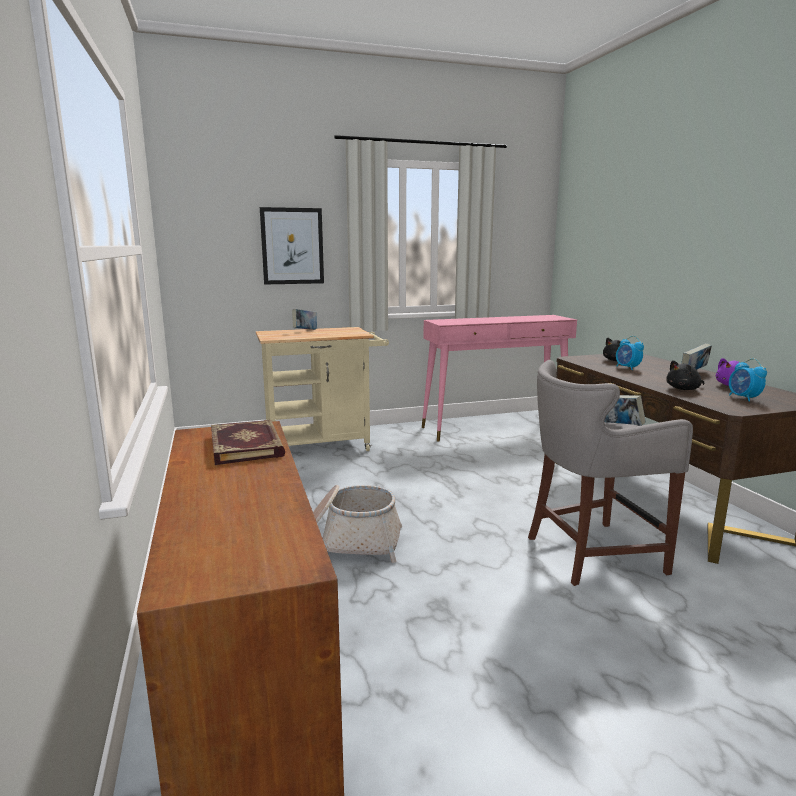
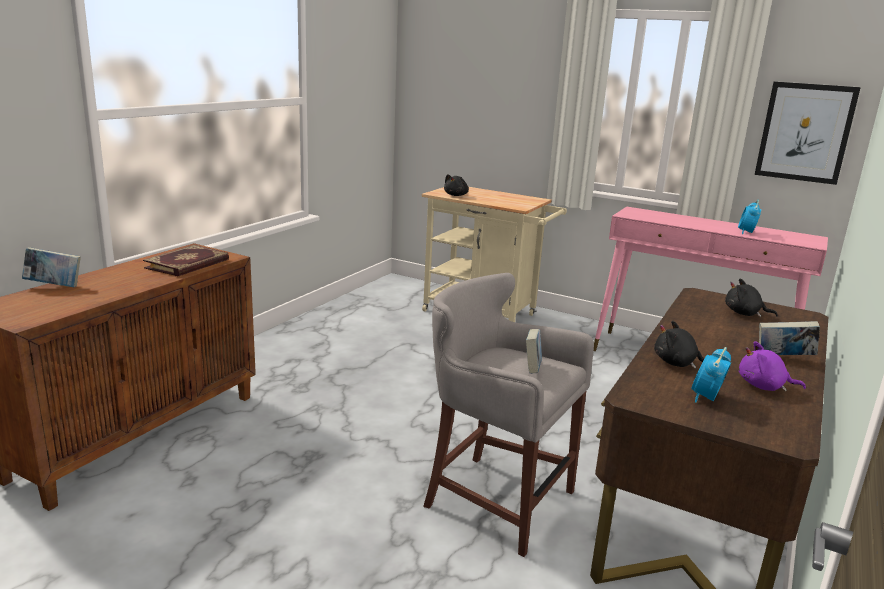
camera: 45 degrees right, 5 degrees up
(290, 336) = (456, 195): none -> black plush toy
(292, 246) = (507, 103): picture -> picture (805, 132)
(305, 331) = (488, 193): book -> book (54, 286)
(349, 542) = (349, 388): basket -> none
(627, 368) = (718, 324): alarm clock -> alarm clock (746, 232)

